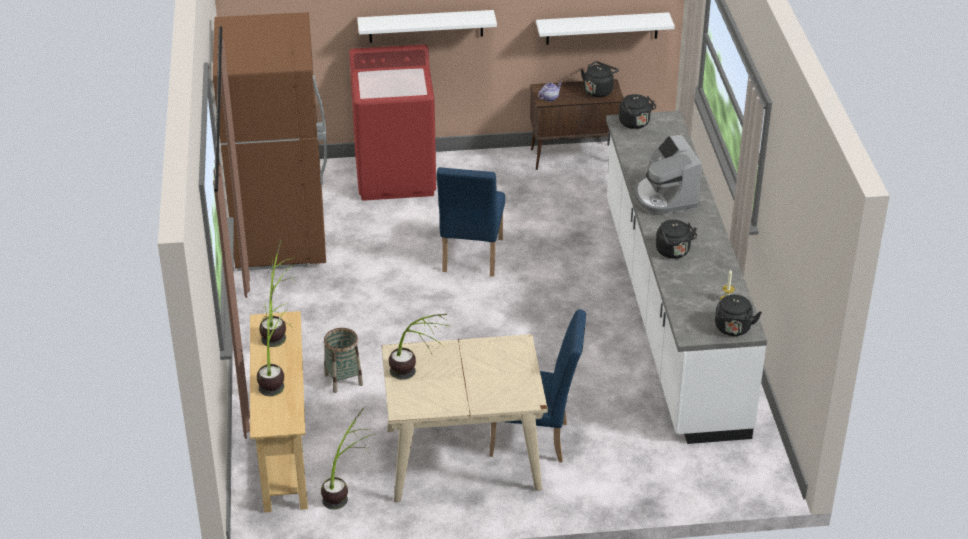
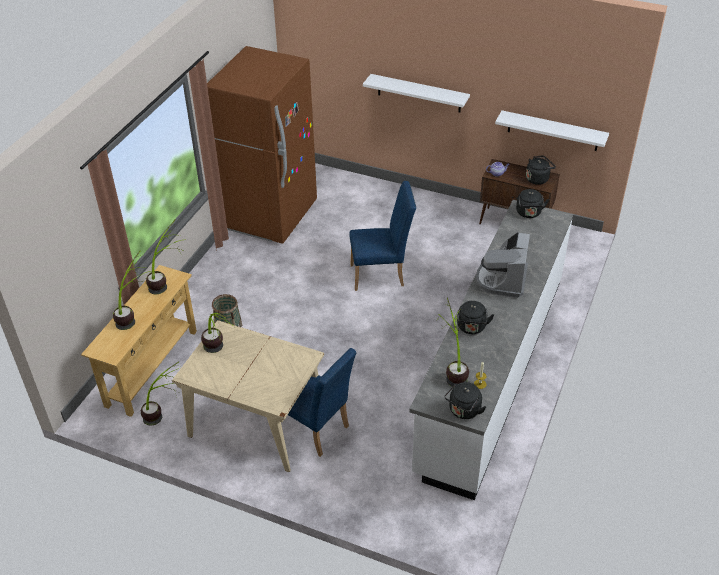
camera: 30 degrees right, 5 degrees up
(396, 177) = (379, 198): red washing machine -> none
(471, 258) = (382, 275): blue chair -> blue chair turned 135 degrees counterclockwise
(690, 296) = (453, 370): none -> potted plant

